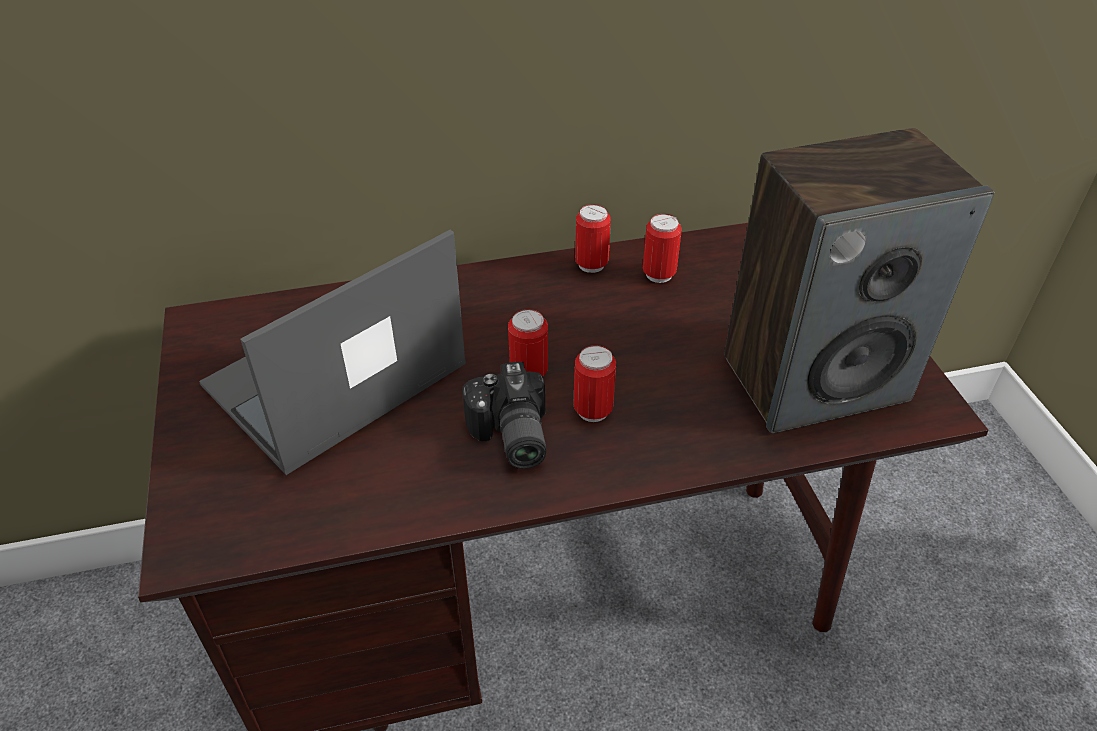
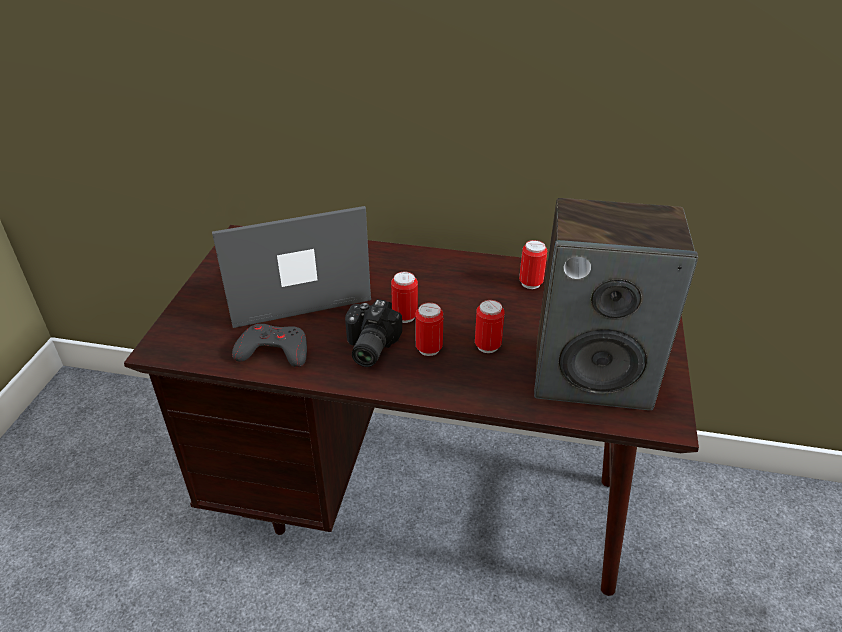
camera: 25 degrees right, 5 degrees down
(375, 490) = (273, 351): none -> grey game controller
(591, 264) = (490, 266): can -> can (487, 346)

